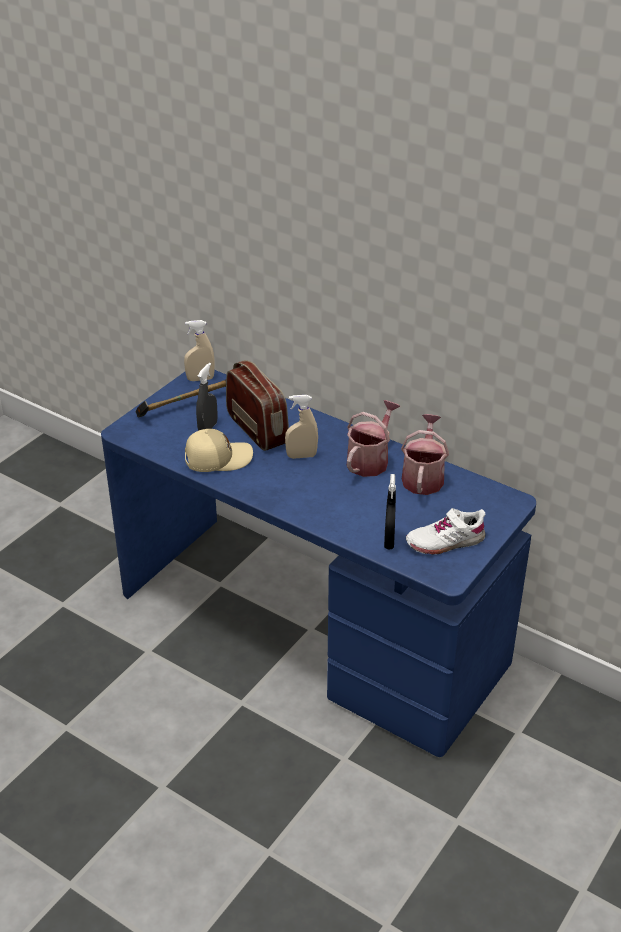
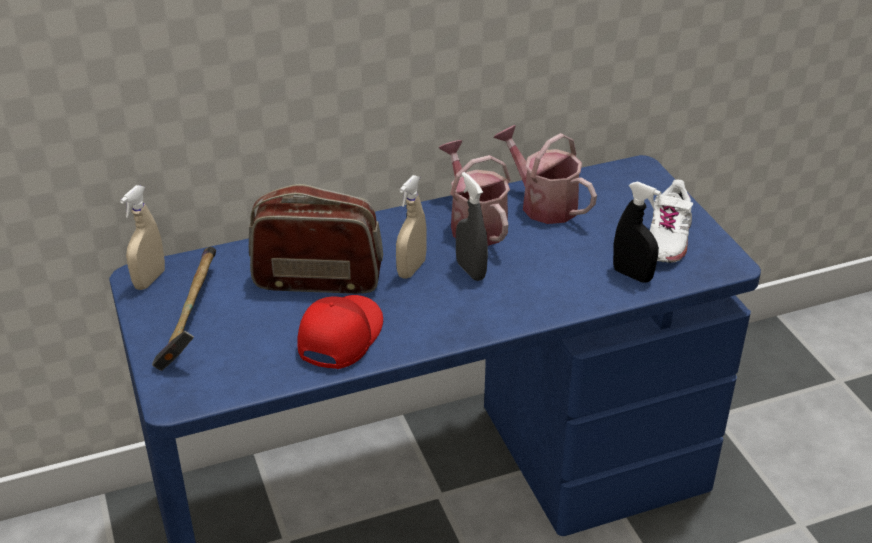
camera: 55 degrees left, 0 degrees up
(208, 428) = (265, 318): grey spray bottle -> grey spray bottle (470, 270)
(217, 458) = (338, 337): beige cap -> red cap

